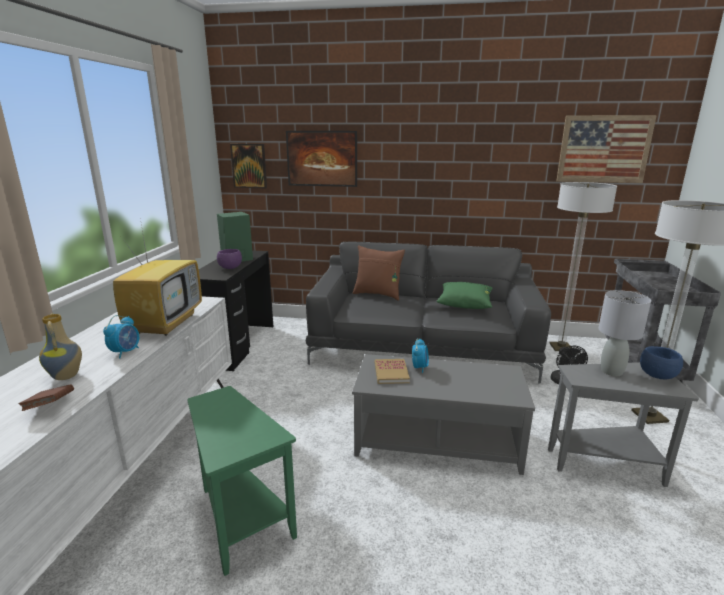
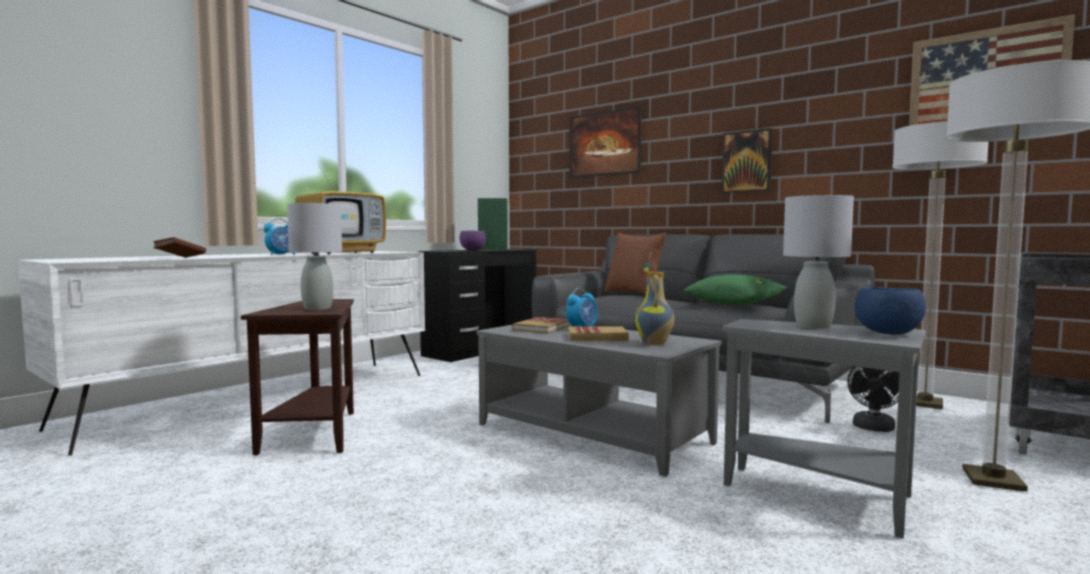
camera: 30 degrees right, 15 degrees down
(67, 376) = (221, 256): vase -> vase (655, 343)
(242, 521) = (315, 434): green side table -> brown side table
(248, 428) = (317, 308): none -> grey table lamp
(249, 166) = (535, 160): picture -> picture (747, 161)
(449, 381) = (597, 337): none -> book

